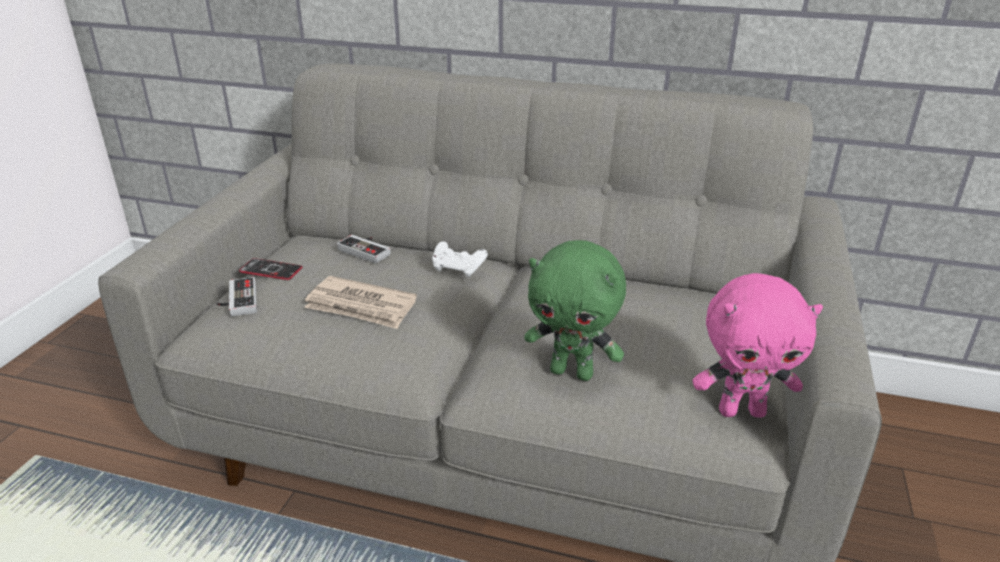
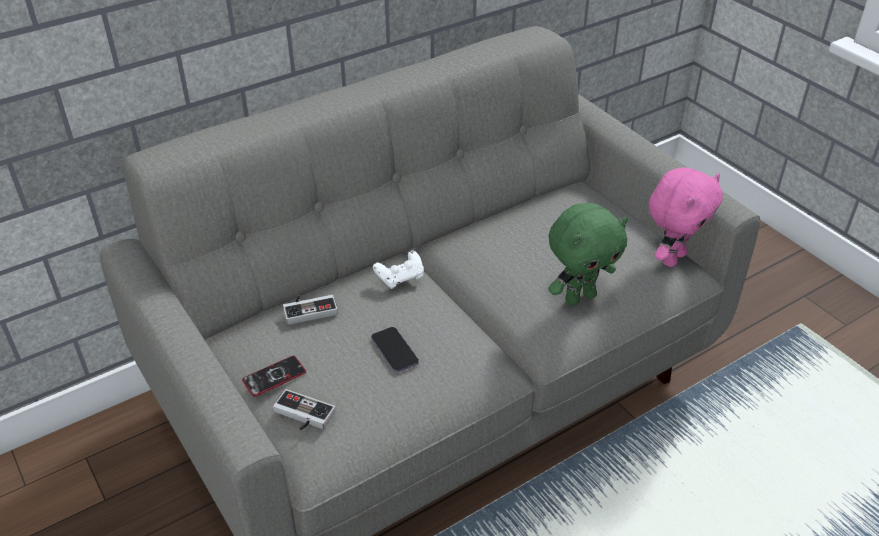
camera: 50 degrees left, 10 degrees up
(361, 306) = (394, 351): newspaper -> phone

